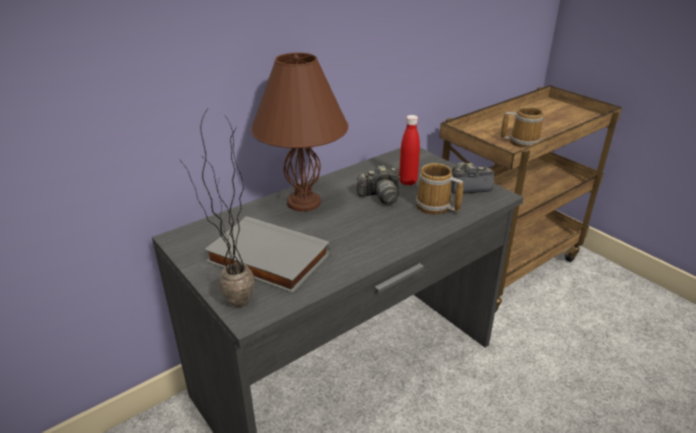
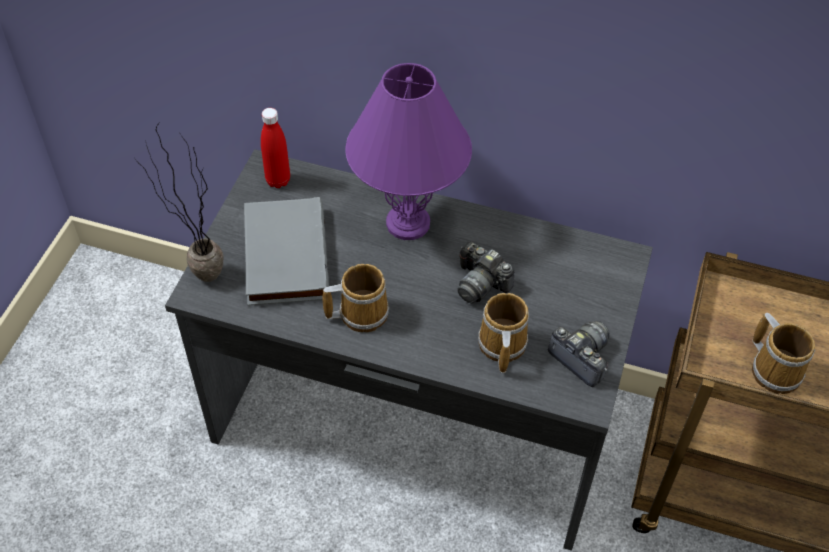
camera: 55 degrees right, 20 degrees up
(303, 203) = (407, 223): brown table lamp -> purple table lamp
(355, 246) = (360, 312): none -> mug
(408, 181) = (539, 292): red bottle -> red bottle (278, 180)

